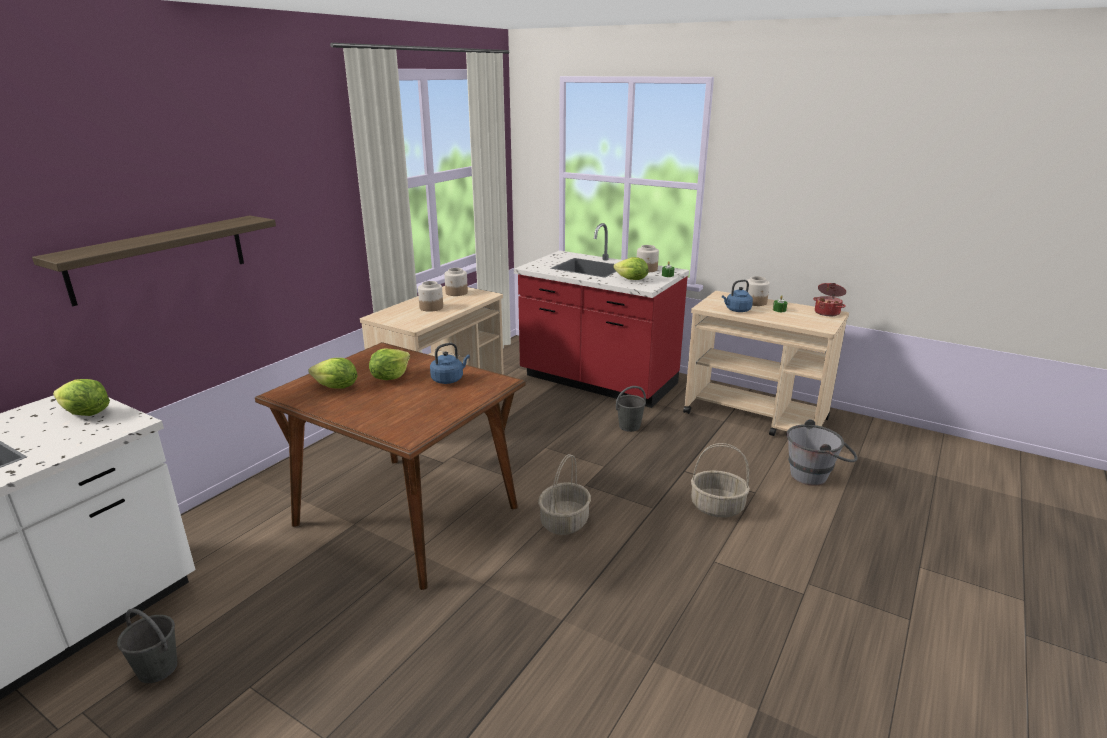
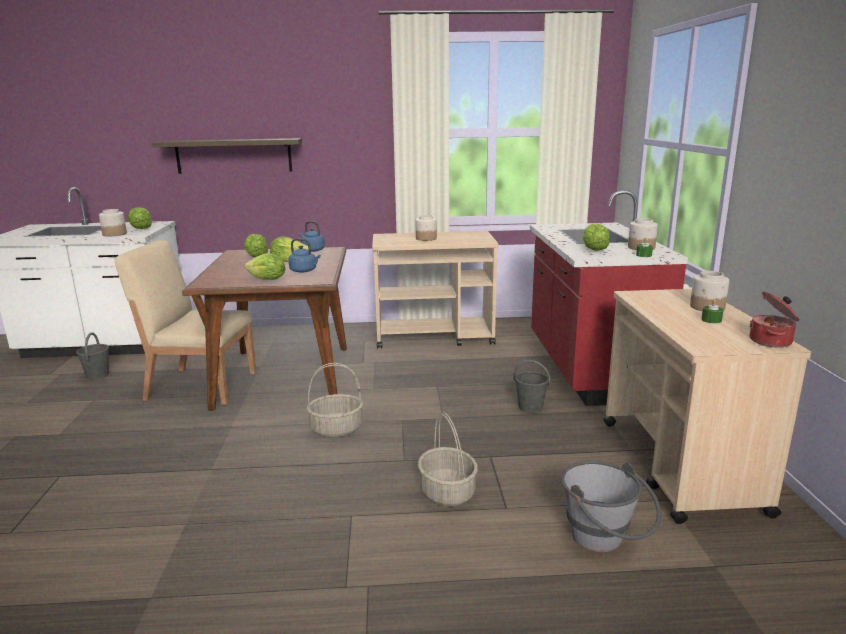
camera: 55 degrees right, 5 degrees down
(343, 579) = (200, 385): none -> beige chair
(453, 402) = (267, 280): none -> lettuce
(456, 293) = (470, 235): jar -> jar (114, 234)
(737, 310) = (656, 305): blue kettle -> blue kettle (312, 250)

